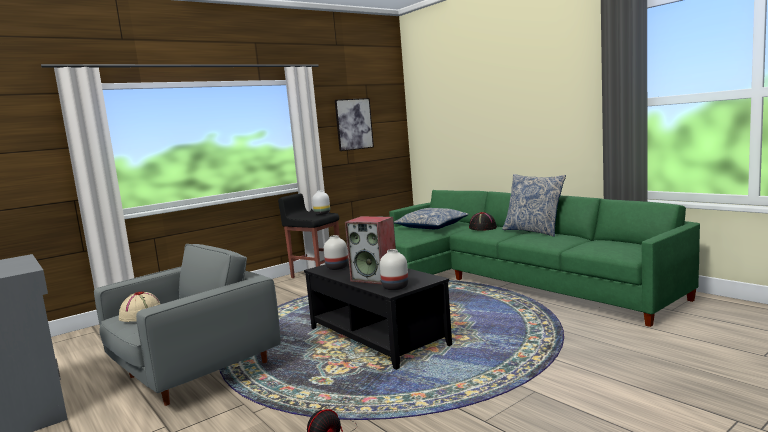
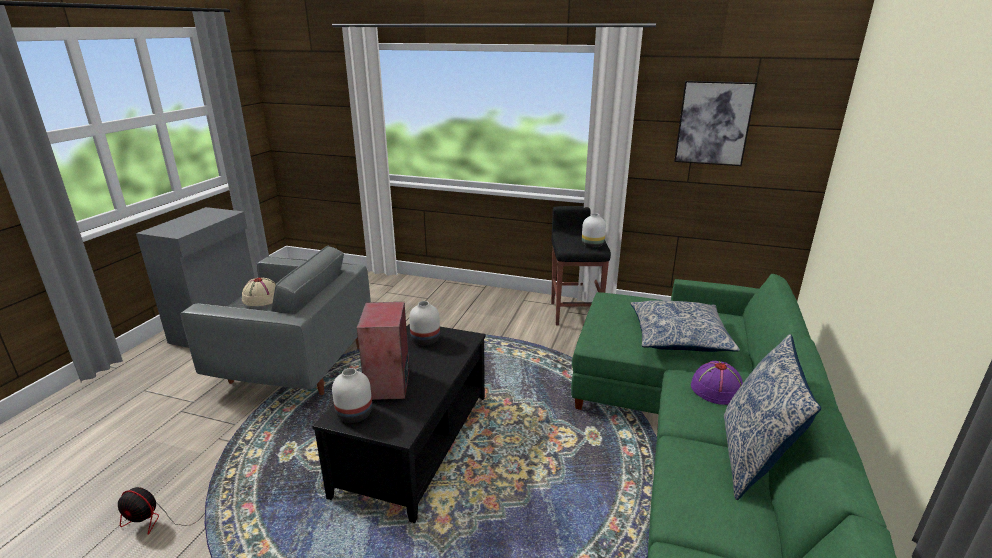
camera: 55 degrees right, 15 degrees up
(482, 228) = (716, 389): black hat -> purple hat

